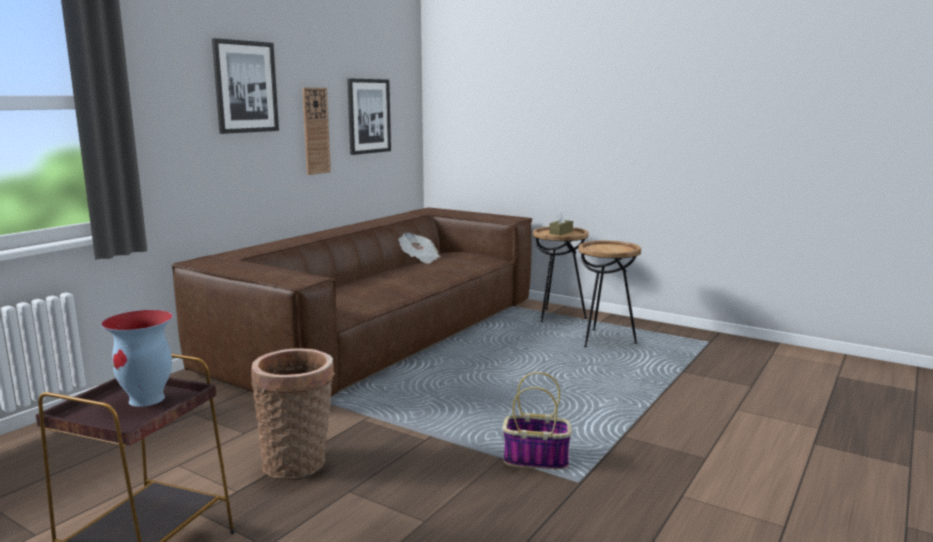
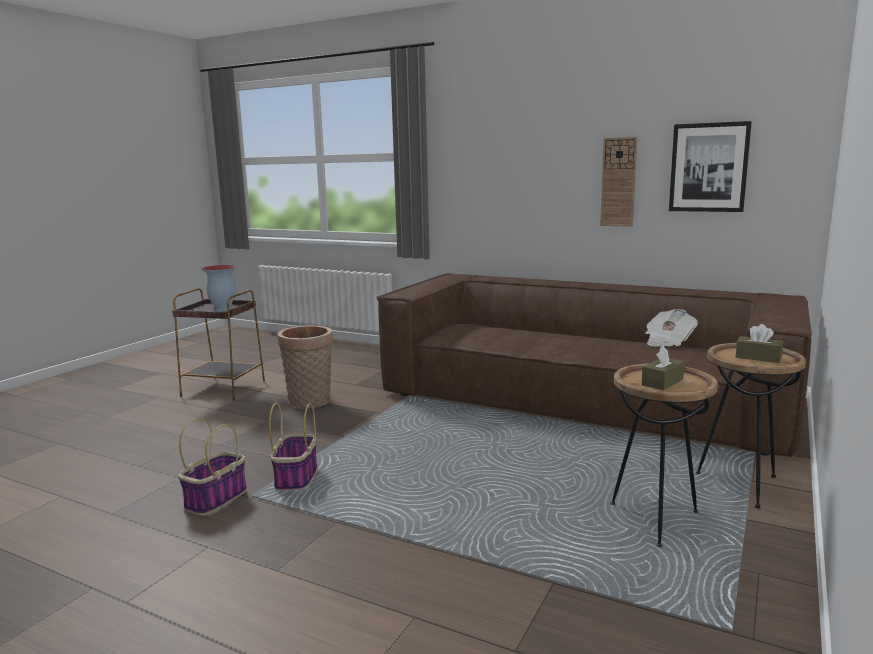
camera: 85 degrees right, 0 degrees up
(245, 87) = (537, 140): picture -> none
(585, 503) = (216, 499): none -> basket
(612, 249) = (662, 382): none -> brown tissue box

